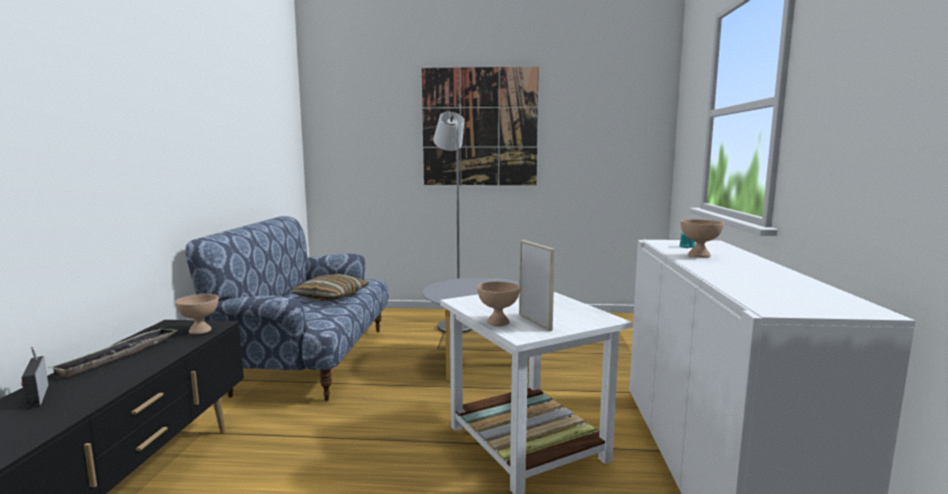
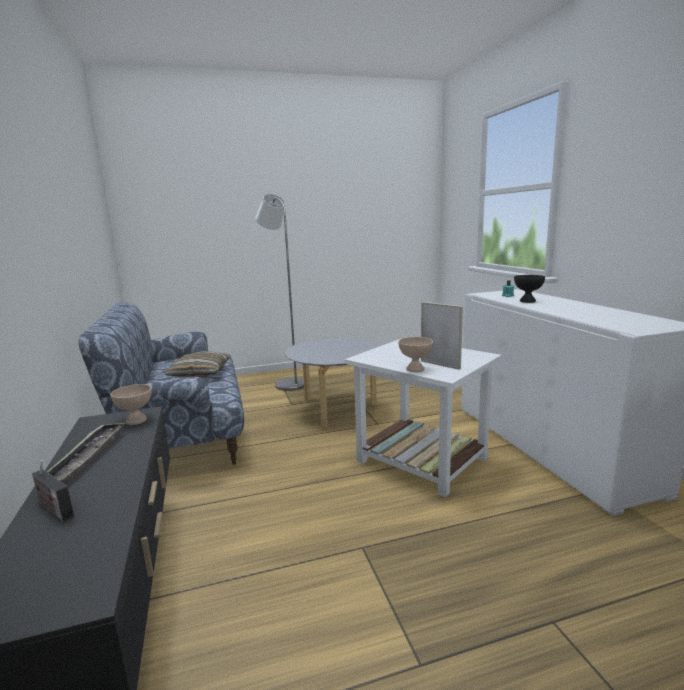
camera: 20 degrees left, 5 degrees up
(479, 127) = (287, 207): picture -> none
(699, 255) = (527, 301): beige bowl -> black bowl

